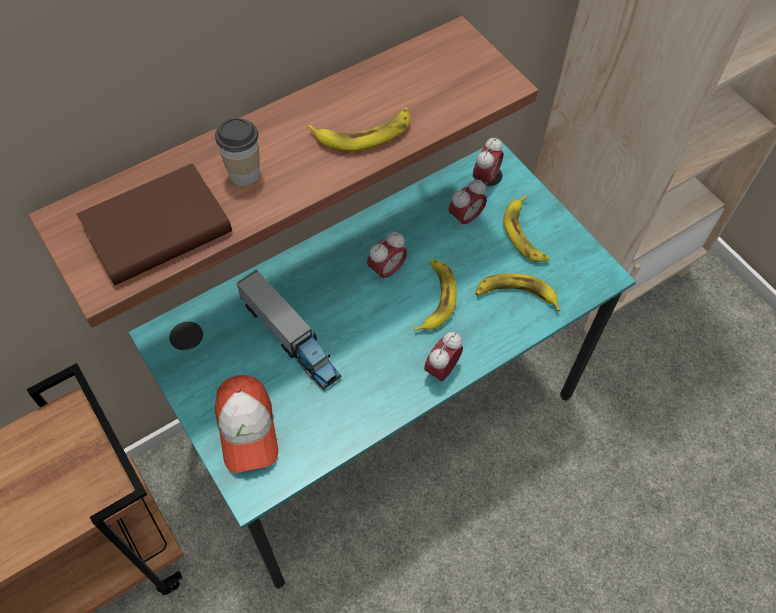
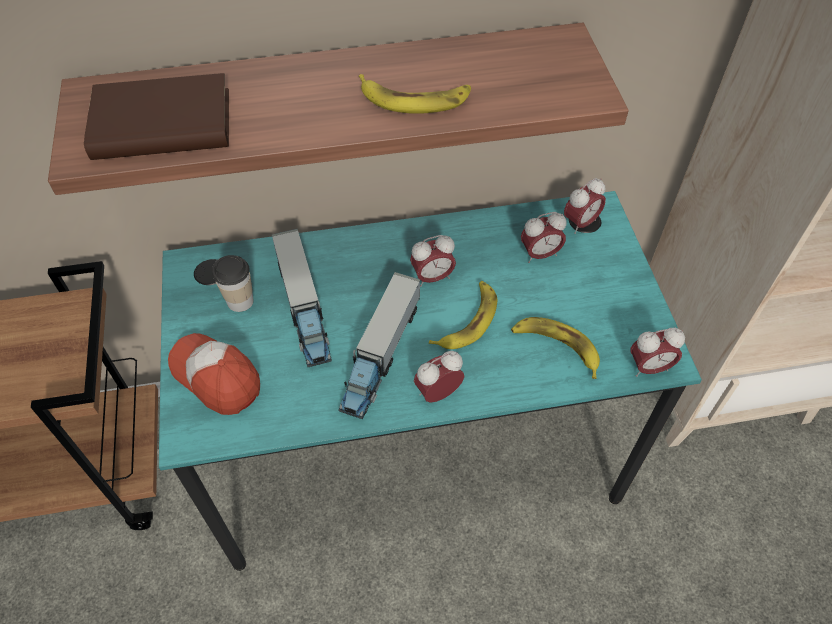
camera: 25 degrees right, 5 degrees down
(244, 174) = (274, 101): cup -> cup (240, 301)
(247, 429) = (216, 377): cap -> cap turned 120 degrees clockwise
(378, 355) = (380, 355): none -> toy truck
(525, 234) = (597, 290): banana -> none
(593, 285) = (649, 367): none -> alarm clock

